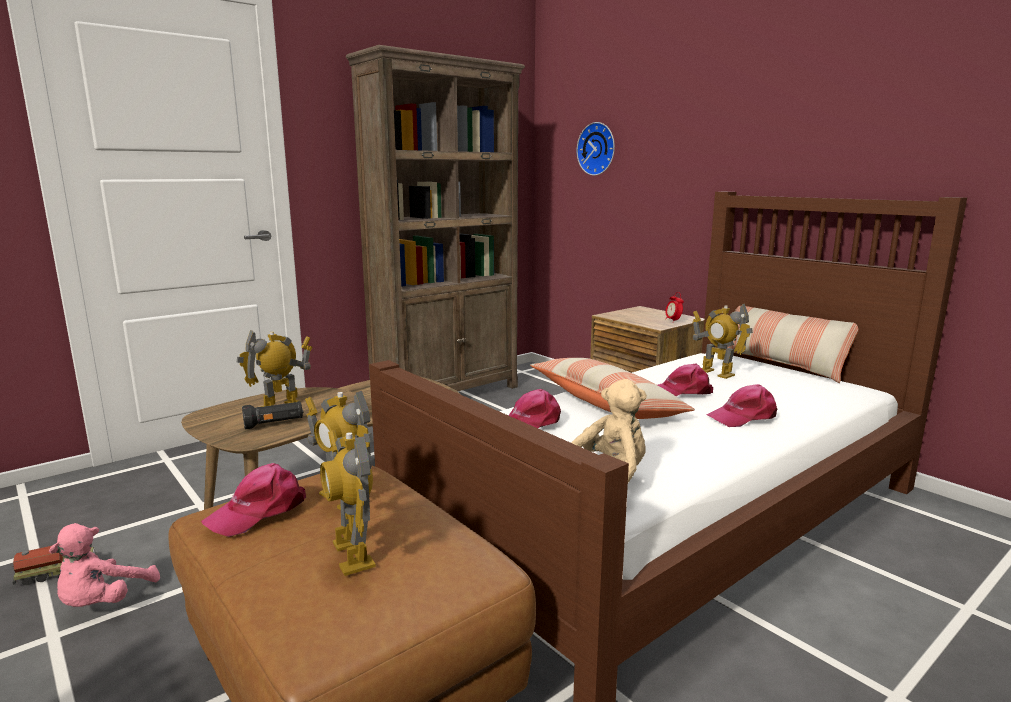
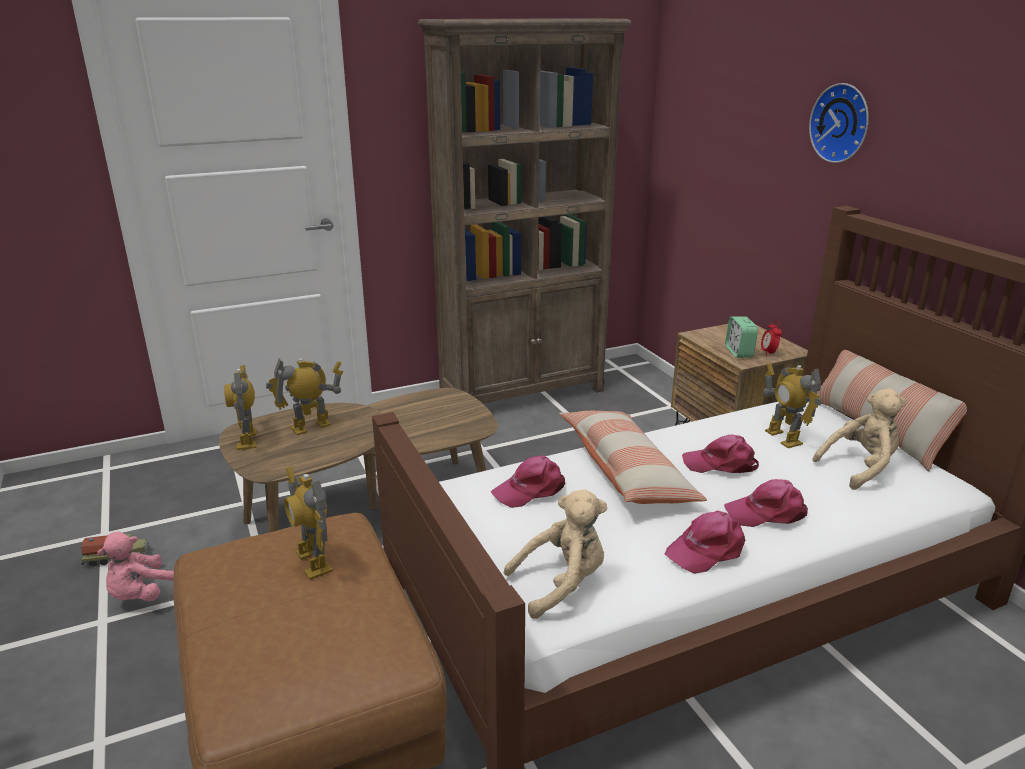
camera: 15 degrees right, 10 degrees up
(259, 511) = (241, 564): pink cap -> pink cap (706, 550)
(274, 424) = (296, 451): black flashlight -> none
(352, 555) = (295, 629): toy robot -> toy robot (248, 440)
(598, 149) = (720, 121): wall clock -> wall clock (842, 123)
(650, 322) = (739, 352): none -> alarm clock
(790, 384) = (860, 468): none -> beige plush toy

